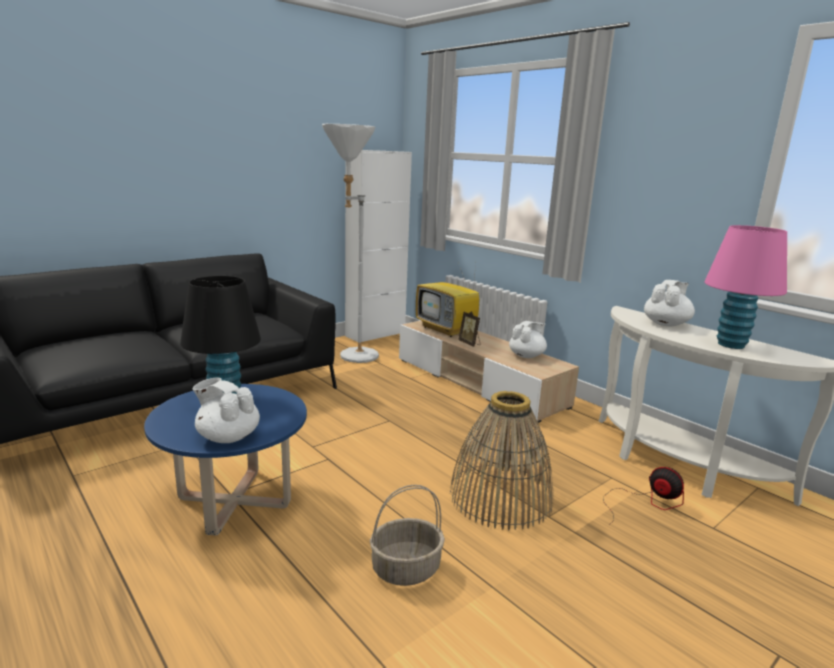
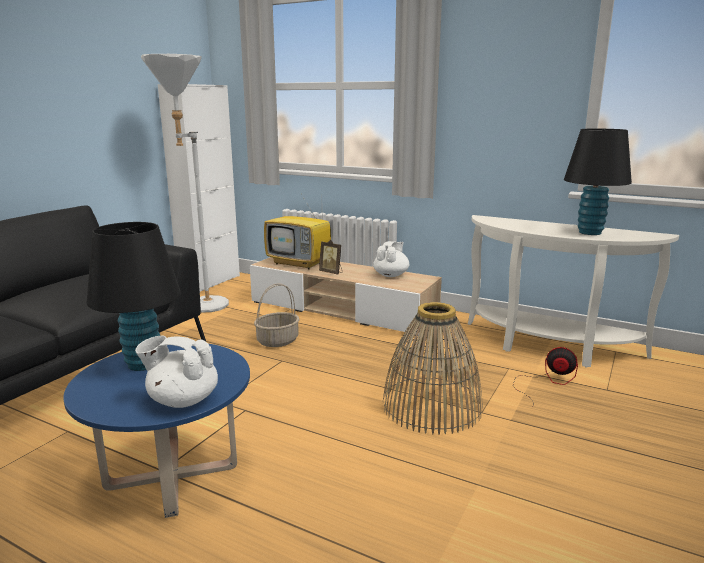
camera: 20 degrees left, 0 degrees up
(406, 568) = (393, 490): basket -> basket (278, 341)
(666, 324) = (527, 224): white teapot -> none
(731, 345) = (590, 232): pink table lamp -> black table lamp

